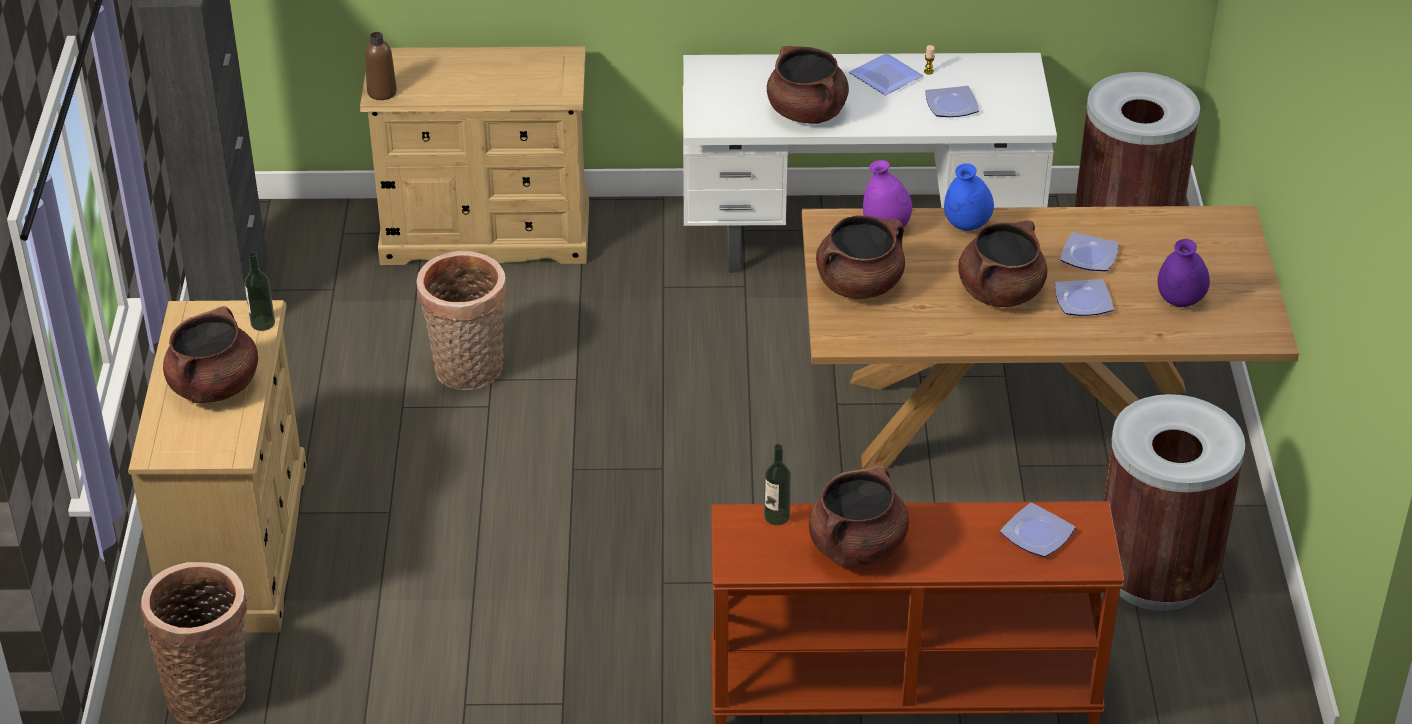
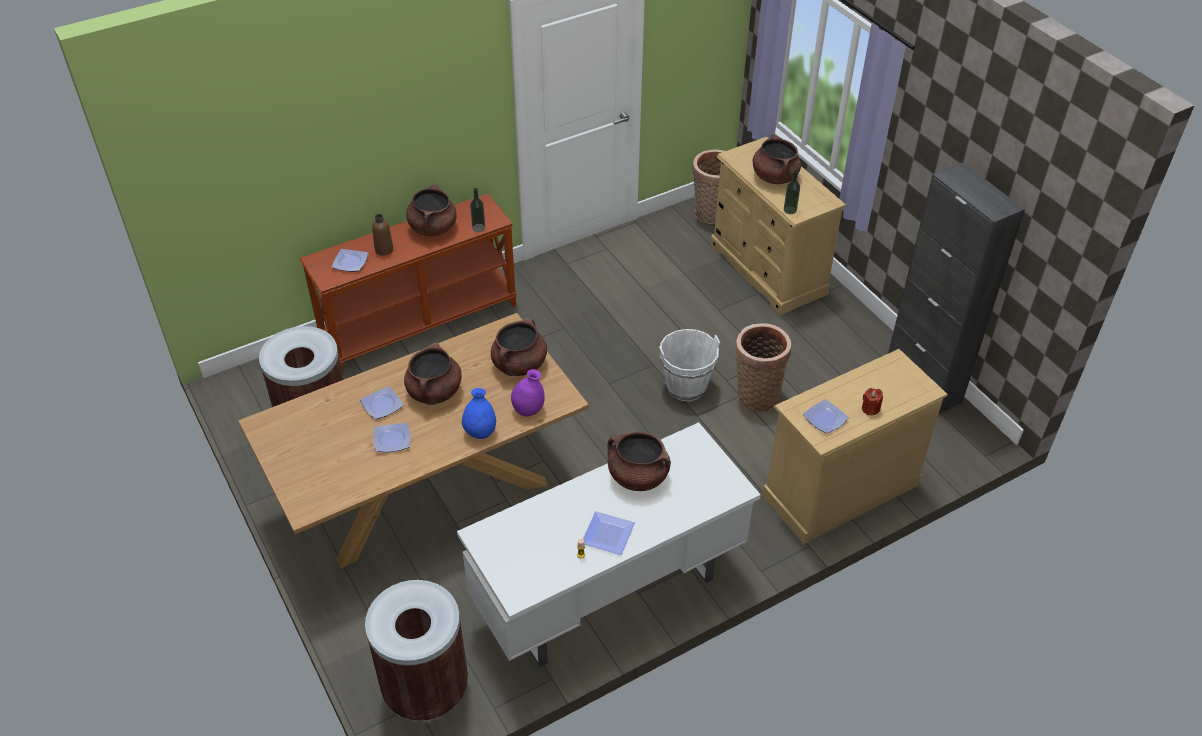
camera: 150 degrees right, 5 degrees up
(382, 92) = (898, 362): brown bottle -> brown bottle (384, 250)
(476, 63) = (870, 409): none -> red candle
(555, 420) = (686, 387): none -> white bucket
(952, 106) = (544, 527): plate -> plate (824, 418)
(1179, 301) = (322, 428): purple vase -> none

